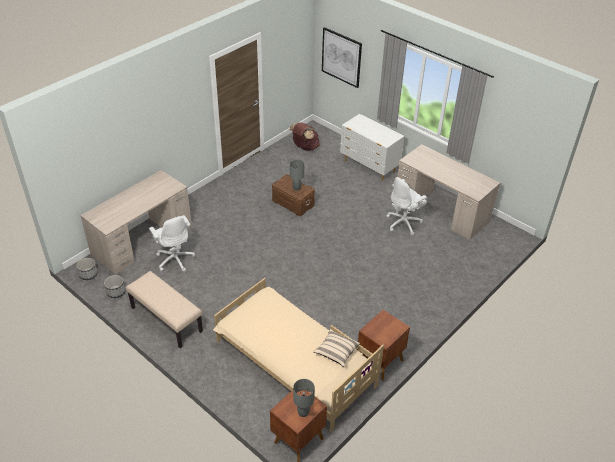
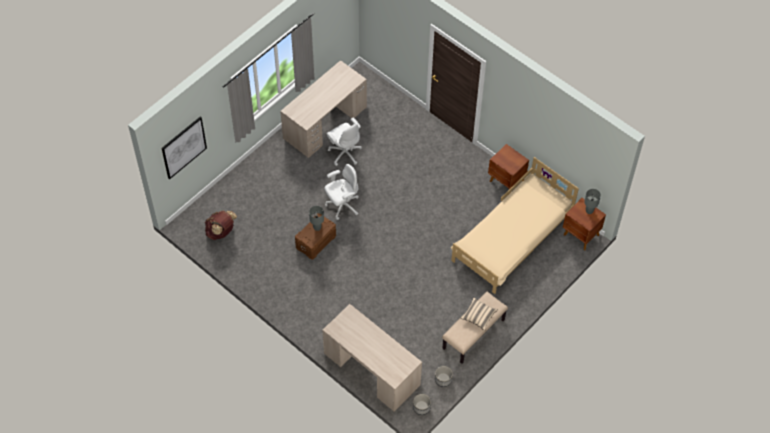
camera: 90 degrees left, 15 degrees up
(175, 259) = (398, 336): white office chair -> white office chair (342, 206)
(336, 352) = (524, 196): beige pillow -> beige pillow (478, 316)
(369, 167) = (258, 175): white dresser -> none

